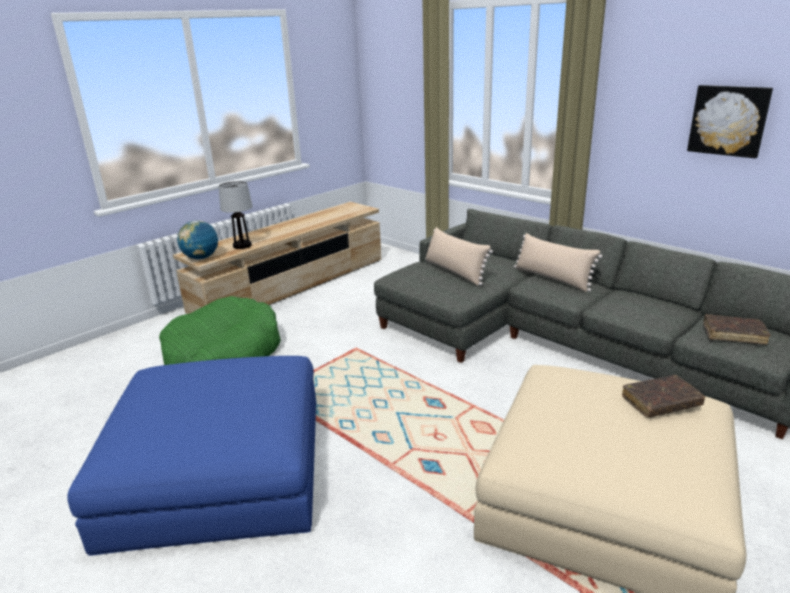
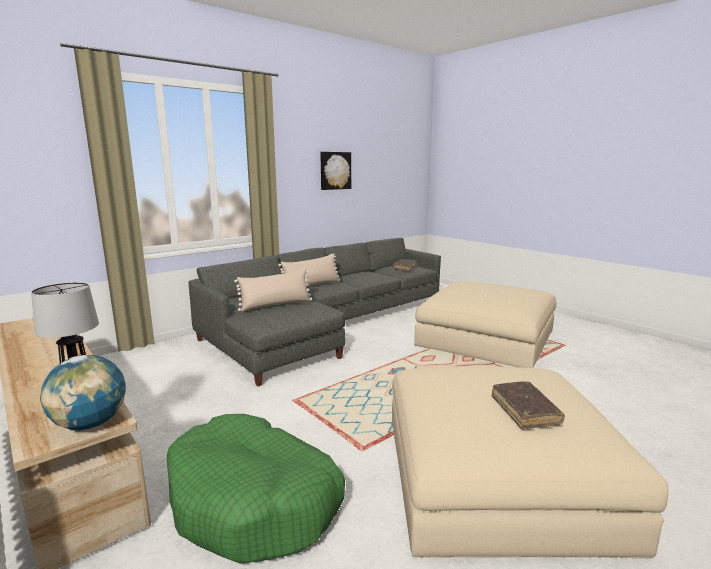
camera: 85 degrees left, 10 degrees down
(219, 469) = (496, 477): blue ottoman -> beige ottoman
(661, 402) = (473, 283): brown book -> brown book (525, 411)

